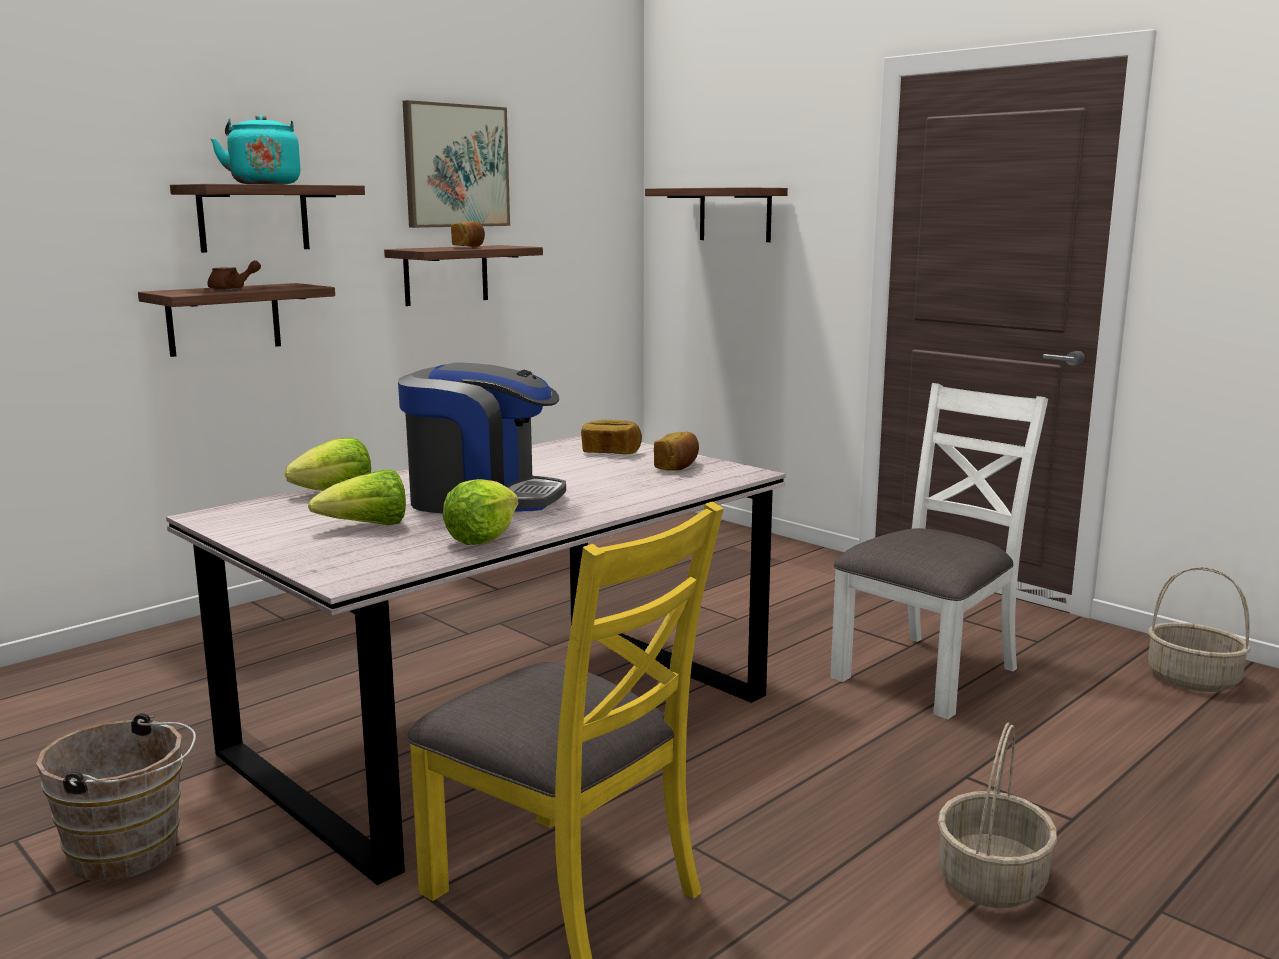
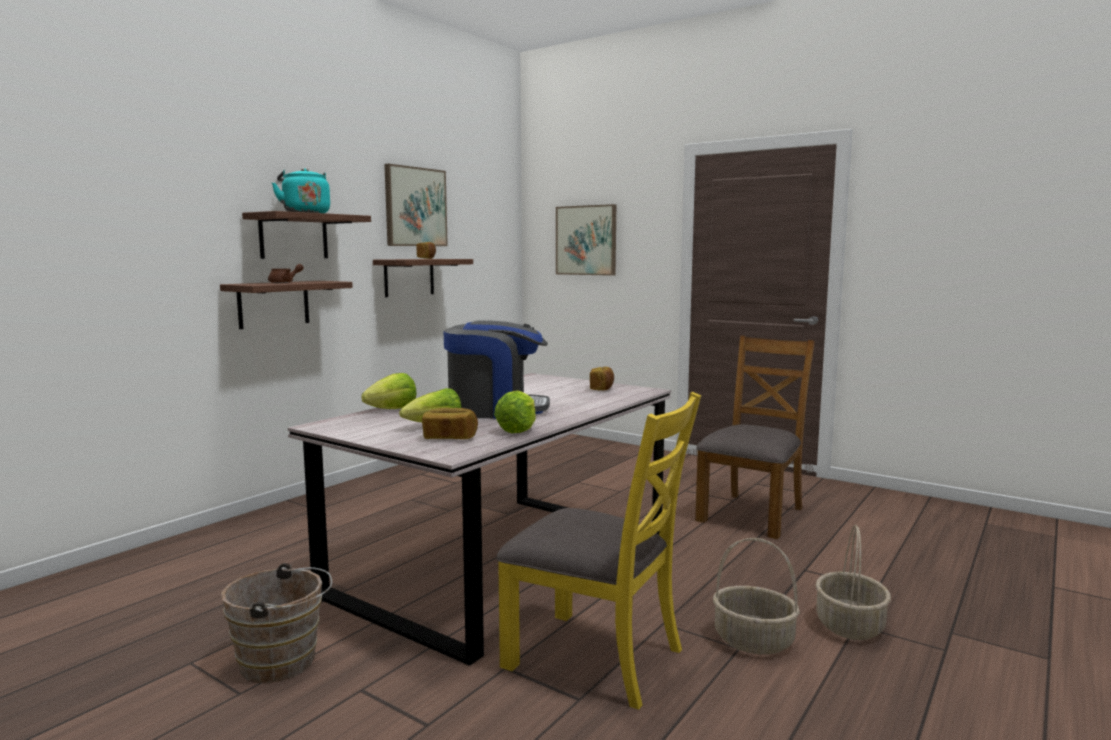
camera: 10 degrees left, 5 degrees down
(611, 452) = (552, 383): bread -> bread (450, 438)
(735, 214) = (586, 240): shelf -> picture
(928, 673) = (752, 514): white chair -> brown chair
(1191, 679) = (902, 508): basket -> basket (752, 640)

